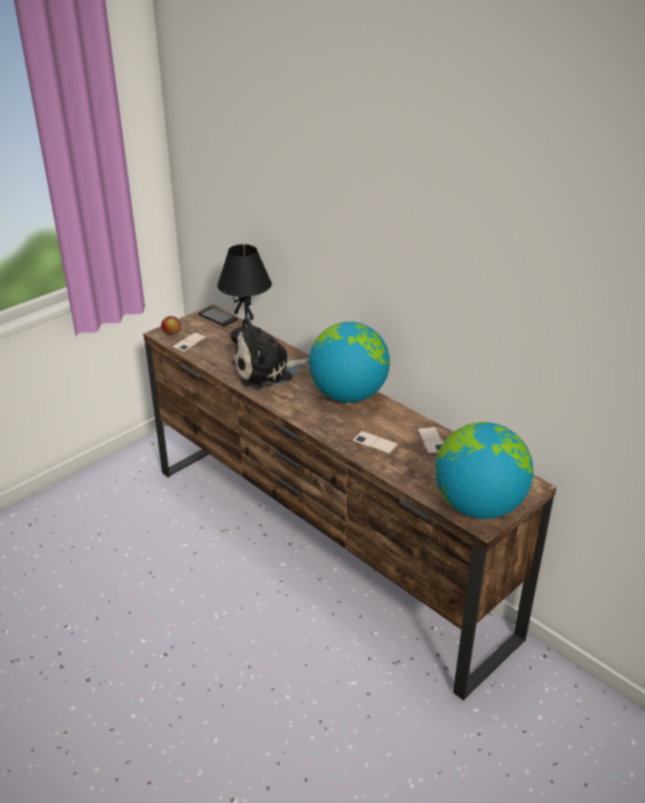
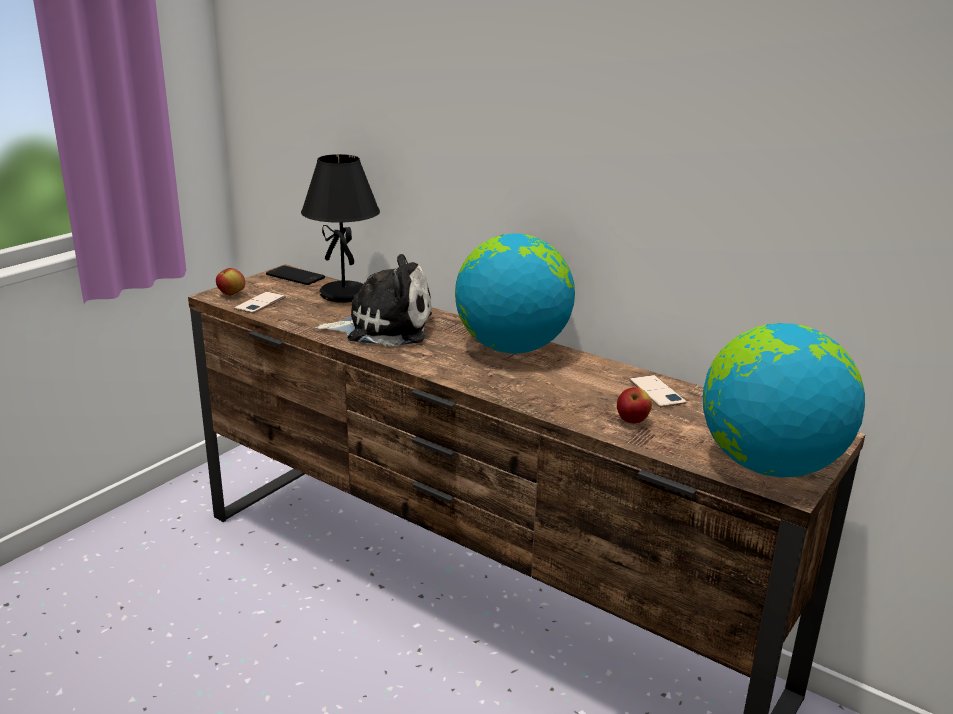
camera: 10 degrees left, 10 degrees down
(267, 371) = (383, 327): plush toy -> plush toy turned 150 degrees counterclockwise
(374, 443) = (574, 399): phone -> none
(405, 464) = (632, 421): none -> apple

